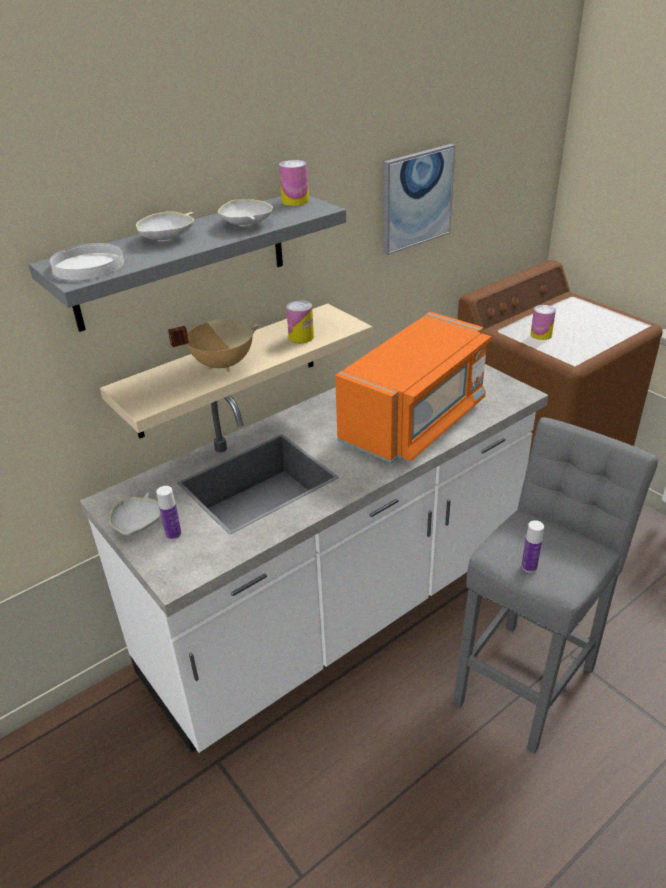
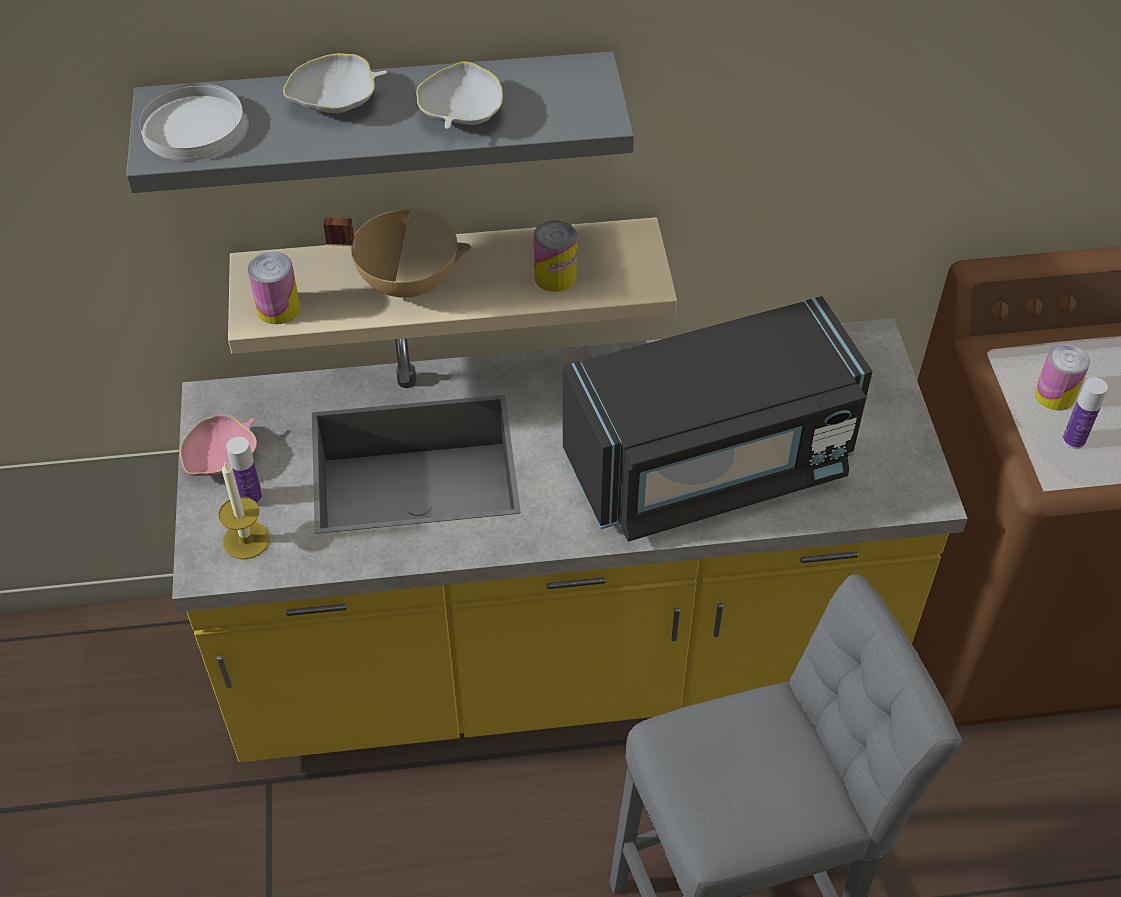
camera: 30 degrees right, 15 degrees up
(138, 524) = (222, 458): white bowl -> pink bowl
(189, 555) = (246, 540): none -> candle
(295, 201) = (582, 80): can -> can (278, 308)
(339, 611) = (560, 660): white counter -> yellow counter
(414, 421) = (710, 465): orange microwave -> black microwave
(416, 198) = (880, 91): picture -> none
(529, 567) = (698, 785): bottle -> bottle (1073, 440)

